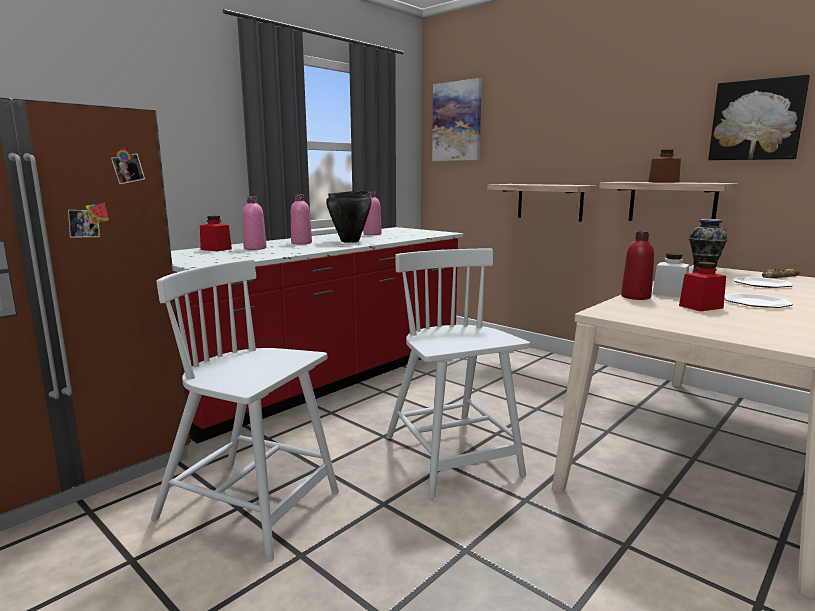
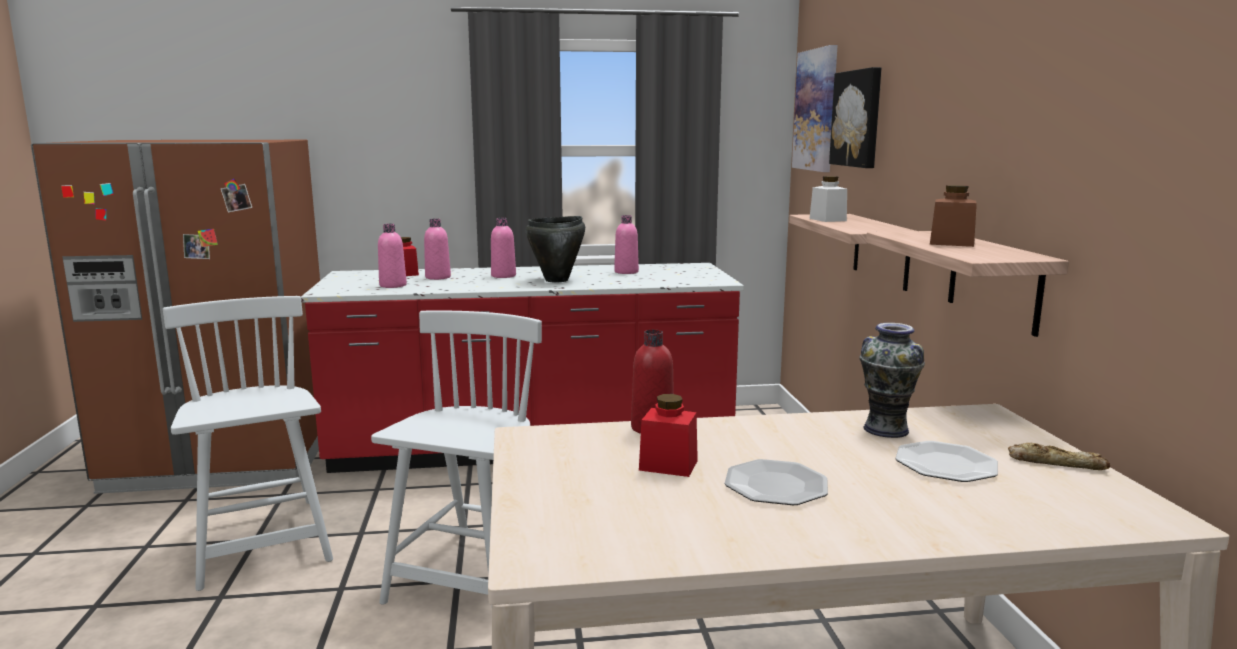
camera: 40 degrees right, 0 degrees up
(242, 255) = (393, 285): none -> pink bottle
(669, 294) = (716, 437): white jar -> white jar (827, 219)
(757, 120) = (1097, 139): picture -> picture (858, 118)

